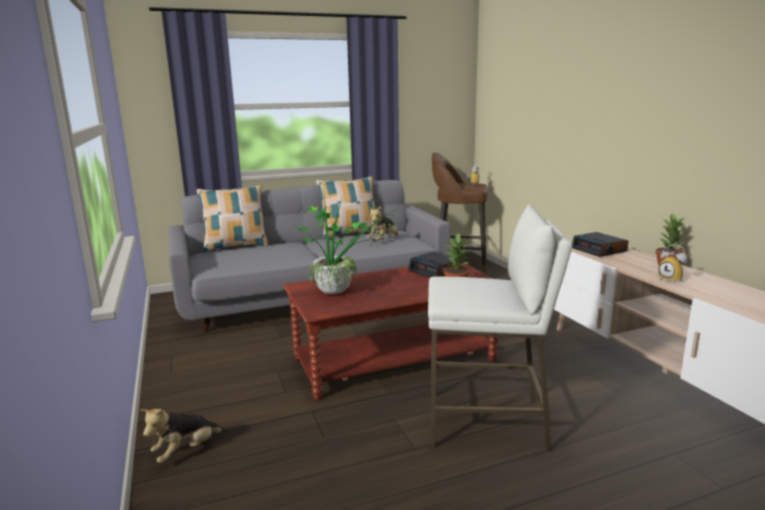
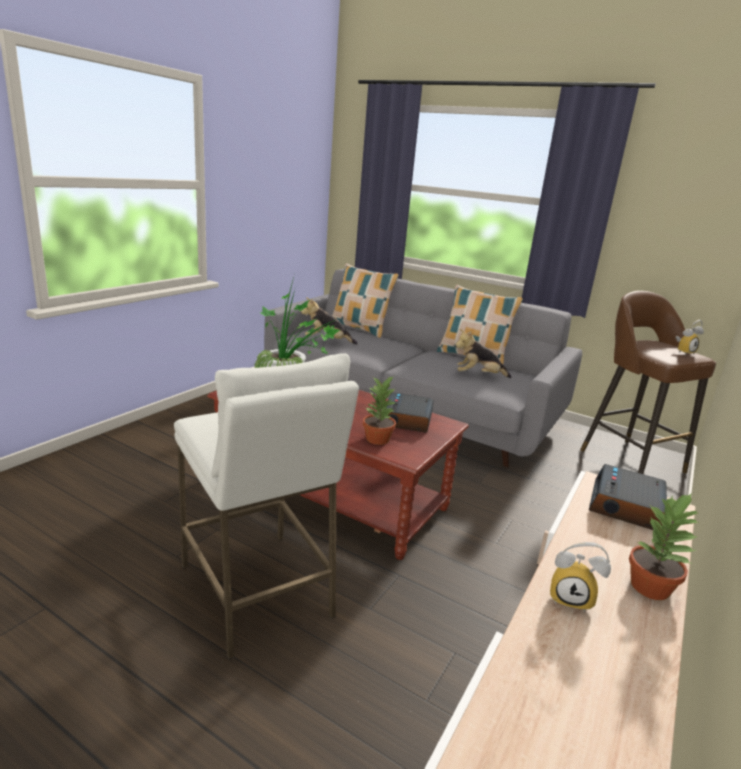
camera: 50 degrees right, 5 degrees up
(186, 451) = (110, 451): plush toy -> plush toy (327, 341)
(672, 279) = (571, 598): alarm clock -> alarm clock turned 90 degrees counterclockwise

